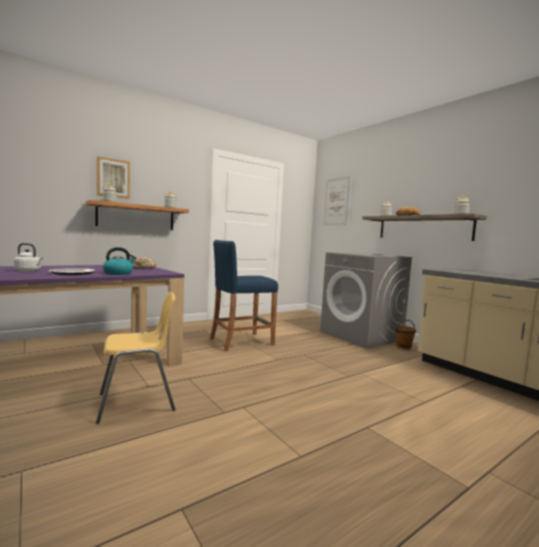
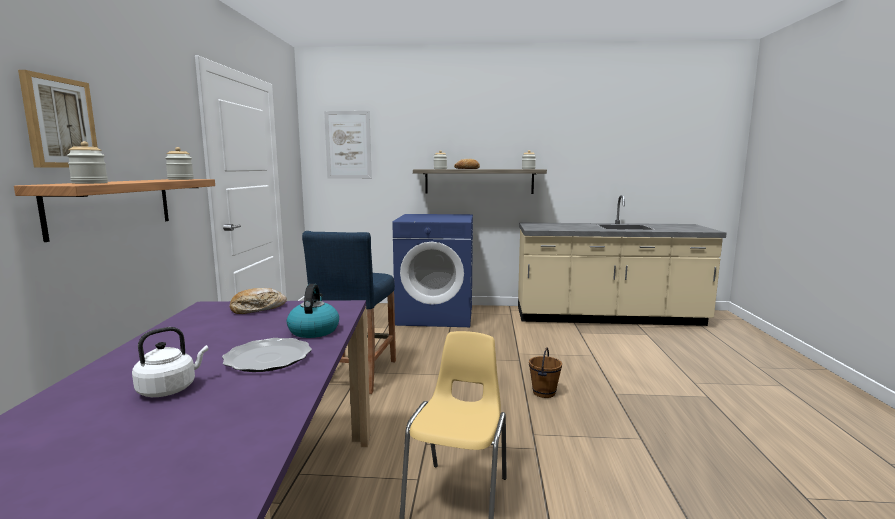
camera: 50 degrees left, 5 degrees up
(361, 336) = (436, 315): grey washing machine -> blue washing machine
(403, 347) = (486, 313): brown bucket -> brown bucket (544, 393)

